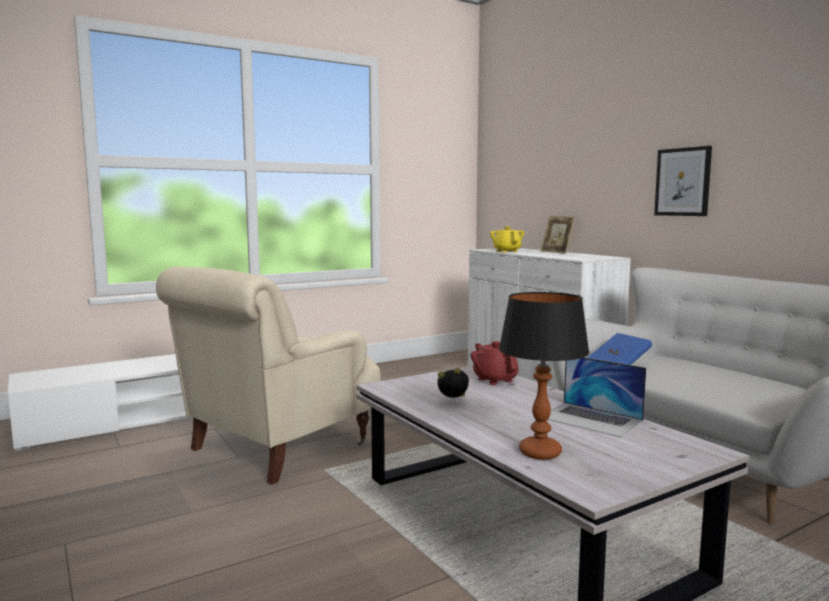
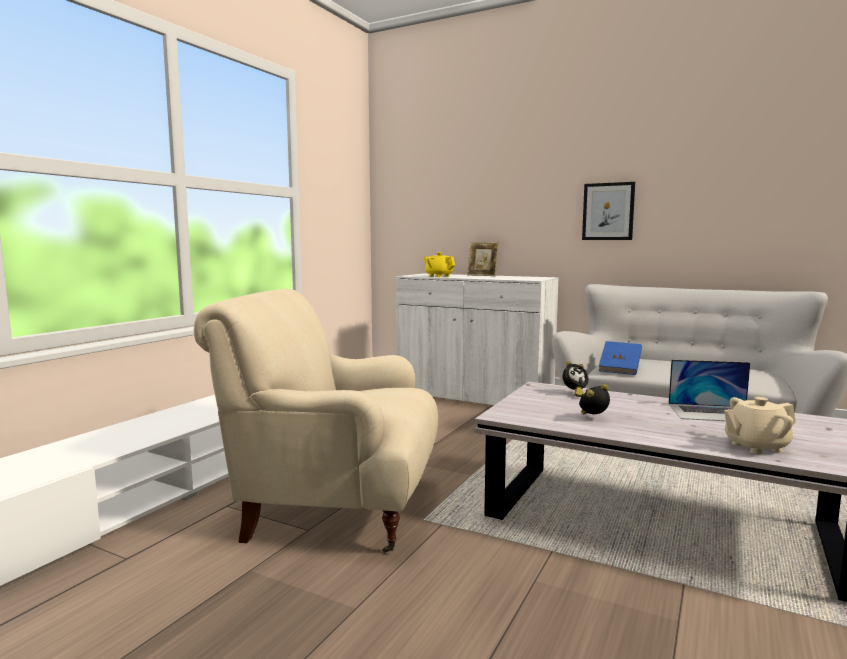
camera: 30 degrees left, 0 degrees up
(276, 447) = (335, 509): beige armchair -> beige armchair turned 90 degrees clockwise
(495, 380) = (574, 394): red teapot -> alarm clock
(540, 452) = (755, 447): table lamp -> beige teapot

